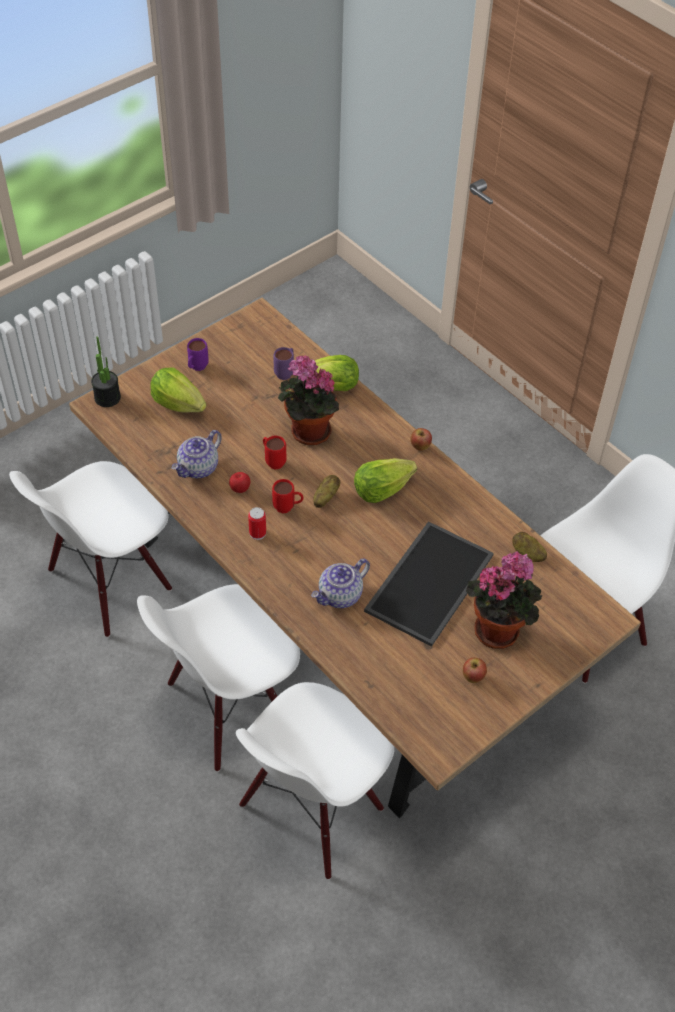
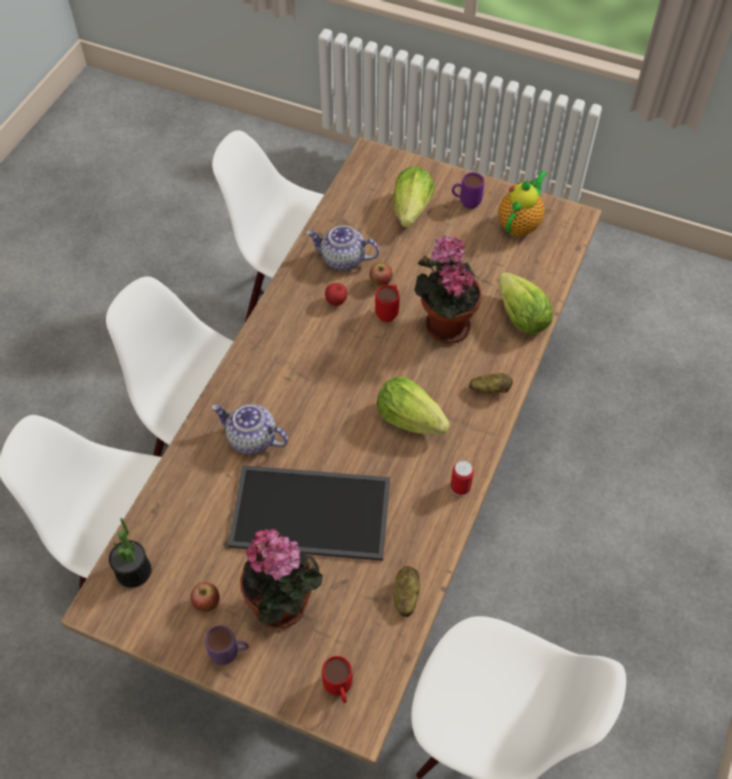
camera: 65 degrees right, 5 degrees up
(107, 398) = (383, 159): potted plant -> potted plant (133, 571)
(242, 347) = (520, 224): none -> teapot
(257, 533) = (291, 339): can -> can (460, 487)
(286, 372) = (512, 272): purple mug -> purple mug (230, 654)
(288, 508) = (336, 349): red mug -> red mug (339, 690)
(325, 497) = (369, 374): potato -> potato (490, 389)
(420, 447) = (493, 430): apple -> apple (380, 283)

